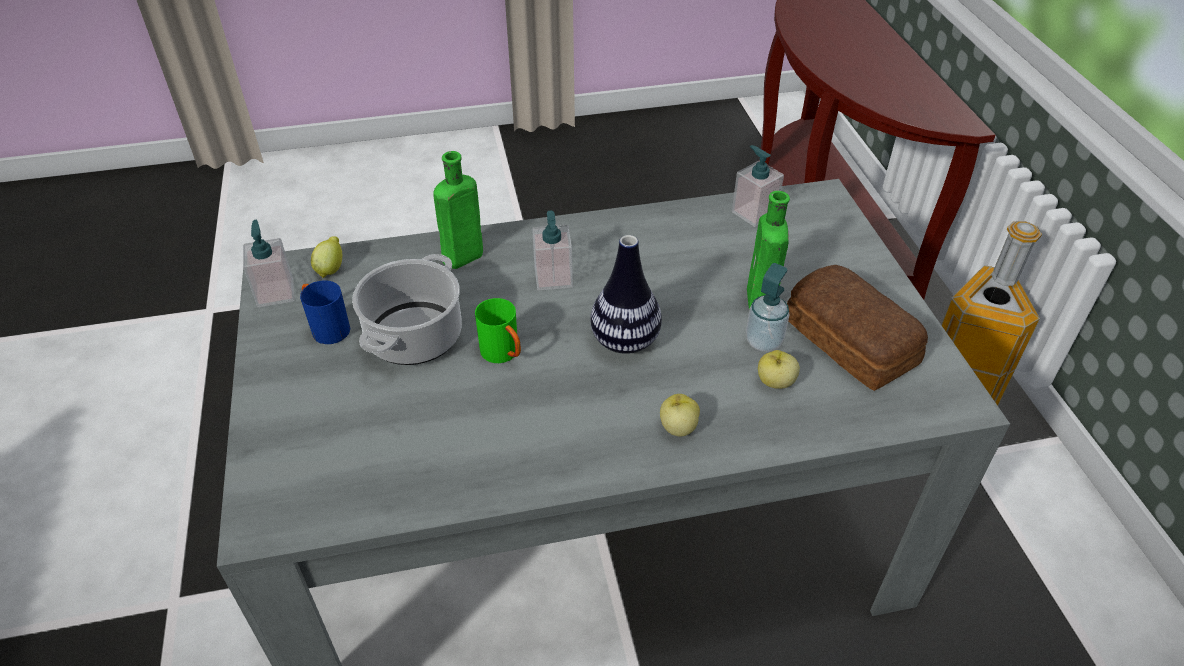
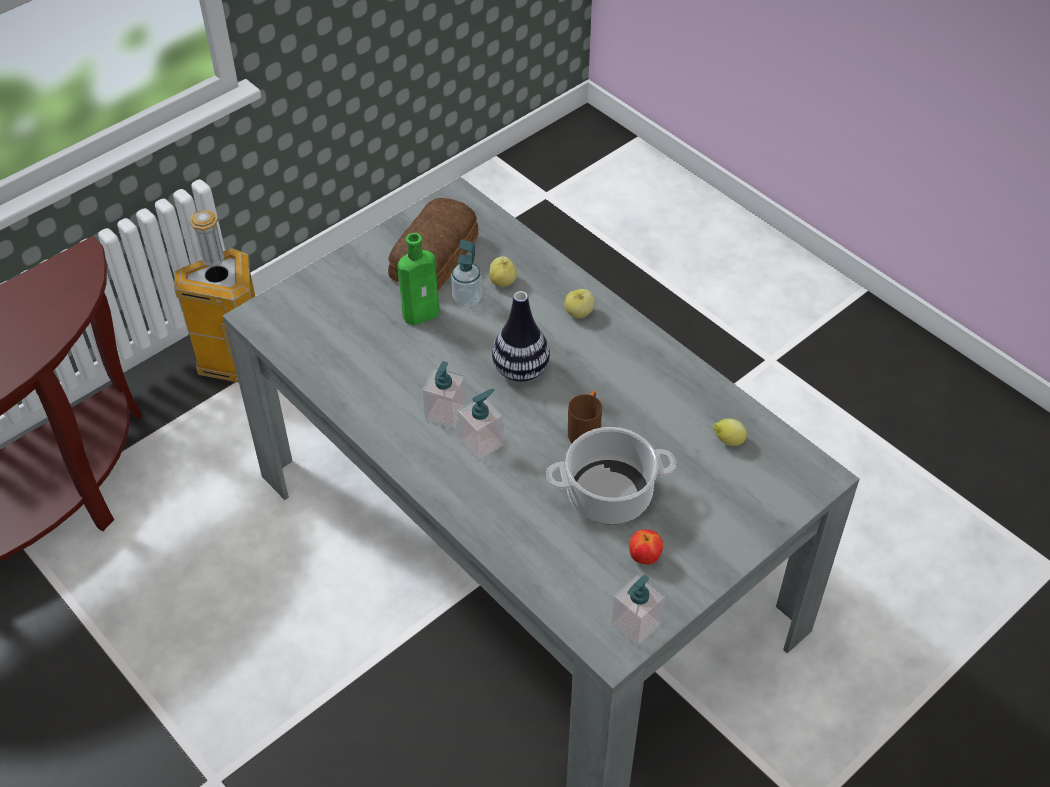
camera: 120 degrees left, 5 degrees up
(326, 328) = (644, 557): blue mug -> apple
(331, 269) = (579, 603): lemon -> lemon (727, 441)
(460, 258) = (500, 517): green bottle -> none
(504, 355) = (585, 430): green mug -> brown mug
(753, 213) = (310, 351): soap dispenser -> soap dispenser (445, 413)

